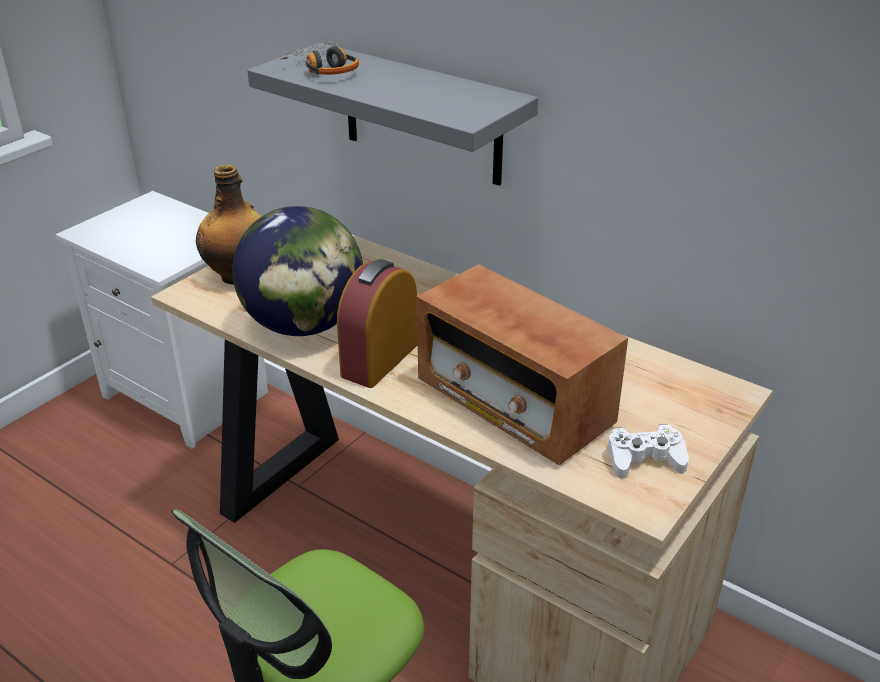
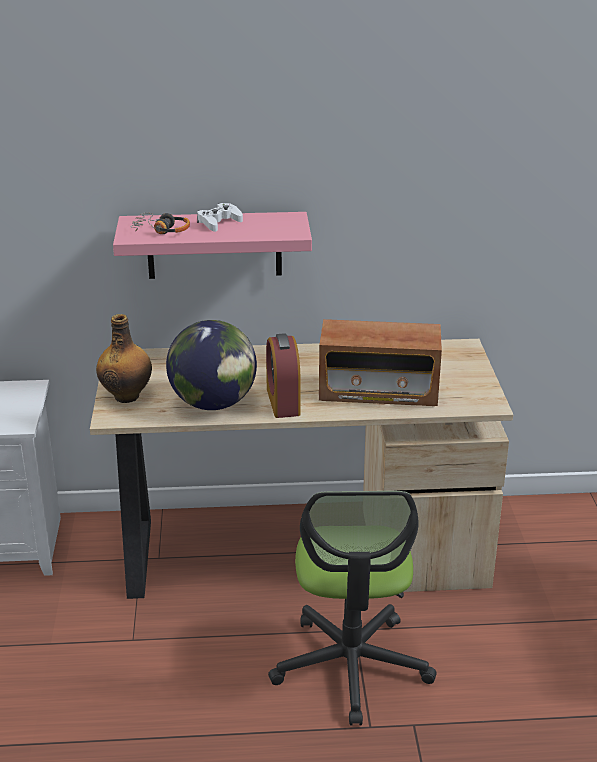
camera: 40 degrees left, 5 degrees down
(422, 115) = (214, 245): grey shelf -> pink shelf
(644, 459) = (466, 388): white game controller -> white game controller (219, 223)

